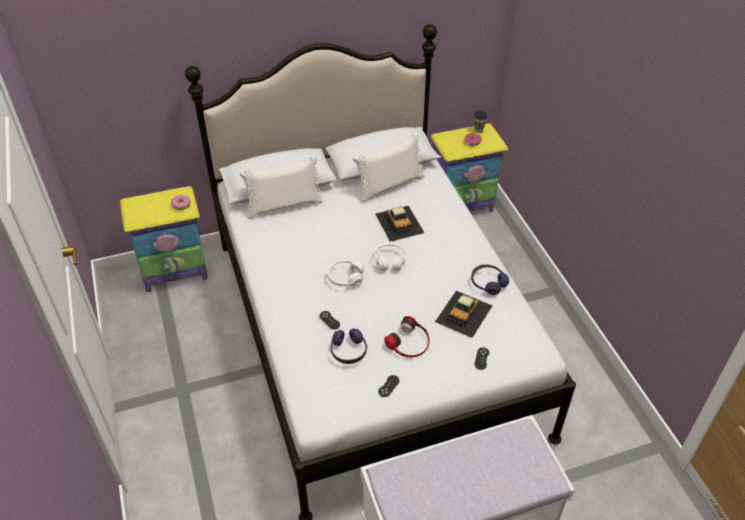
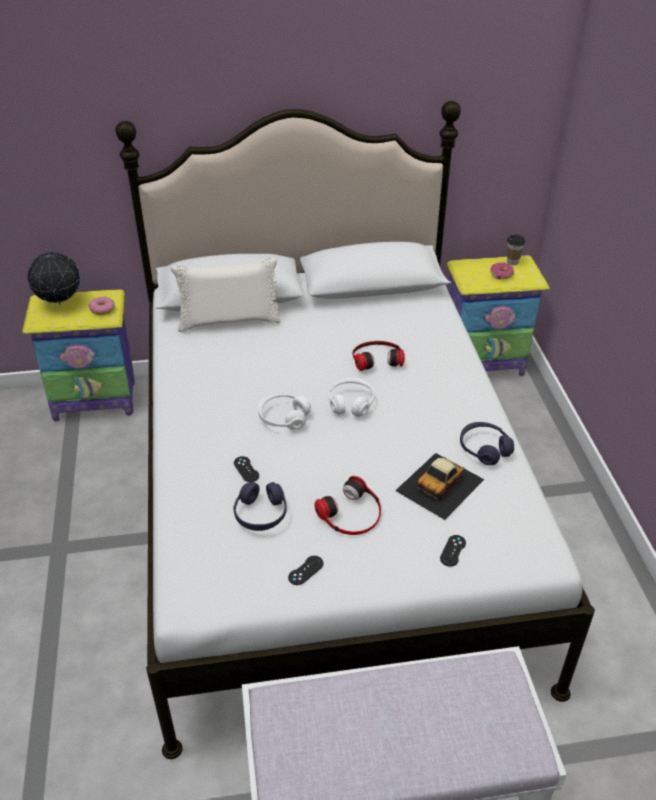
camera: 10 degrees right, 5 degrees down
(147, 204) = (60, 304): none -> globe
(389, 185) = (375, 312): white pillow -> none
(399, 223) = (377, 358): toy car -> headphones

